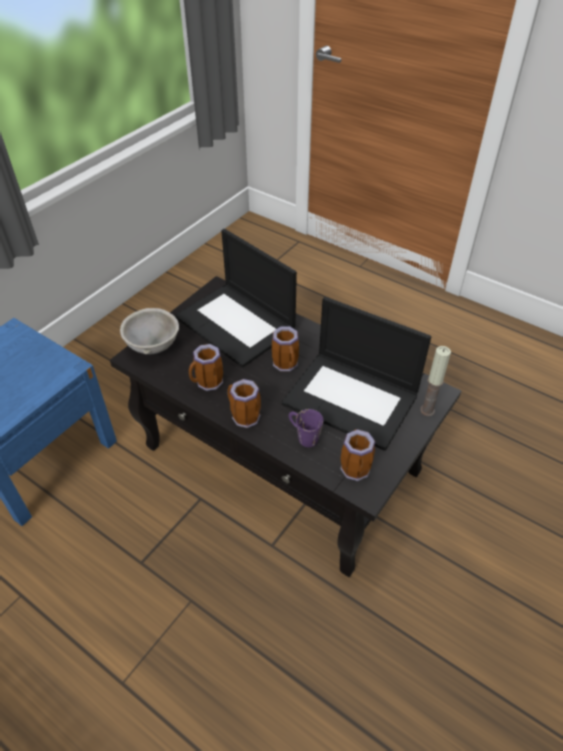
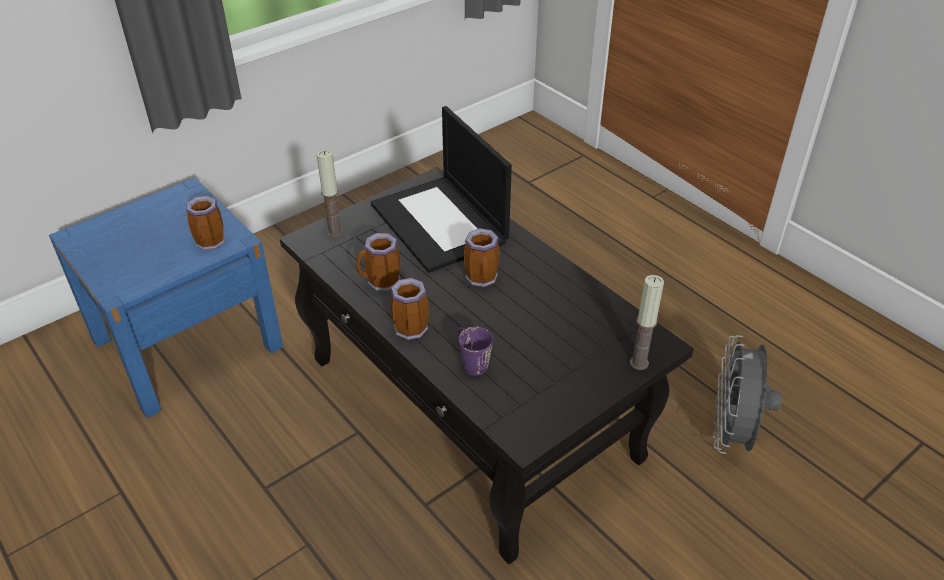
camera: 15 degrees right, 5 degrees down
(154, 346) = (335, 232): grey bowl -> candle
(352, 399) = (548, 332): laptop -> none
(353, 466) = (518, 407): mug -> mug (210, 239)
(472, 439) = (731, 434): none -> grey fan

